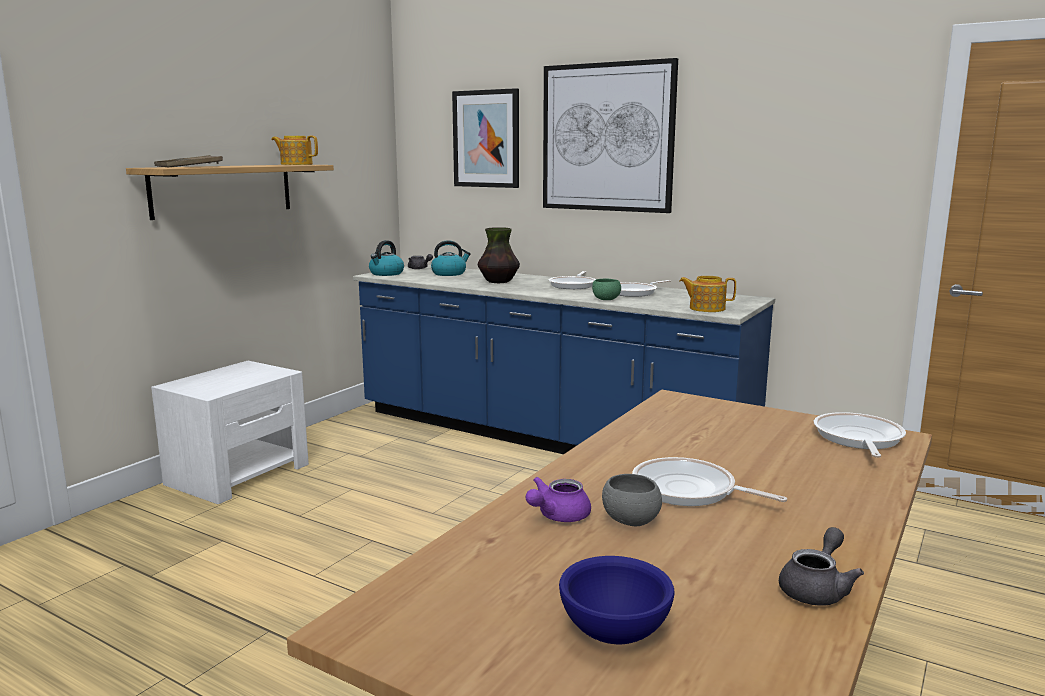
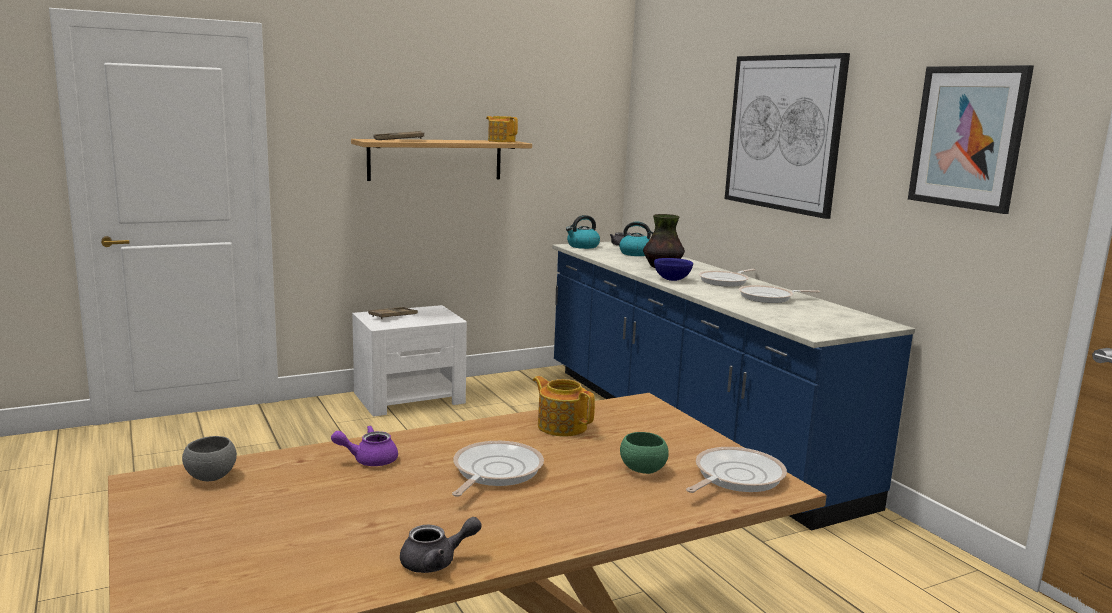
camera: 30 degrees right, 0 degrees up
(209, 381) = (393, 316): none -> brown tray
(486, 139) = (690, 125): picture -> picture (968, 137)
(606, 299) = (723, 300): green bowl -> green bowl (643, 470)
(613, 632) = (260, 535): blue bowl -> blue bowl (672, 279)
(631, 521) = (409, 478): grey bowl -> grey bowl (211, 477)
(689, 490) = (494, 472): frying pan -> frying pan turned 45 degrees clockwise
(706, 308) = (803, 325): teapot -> teapot (561, 426)

